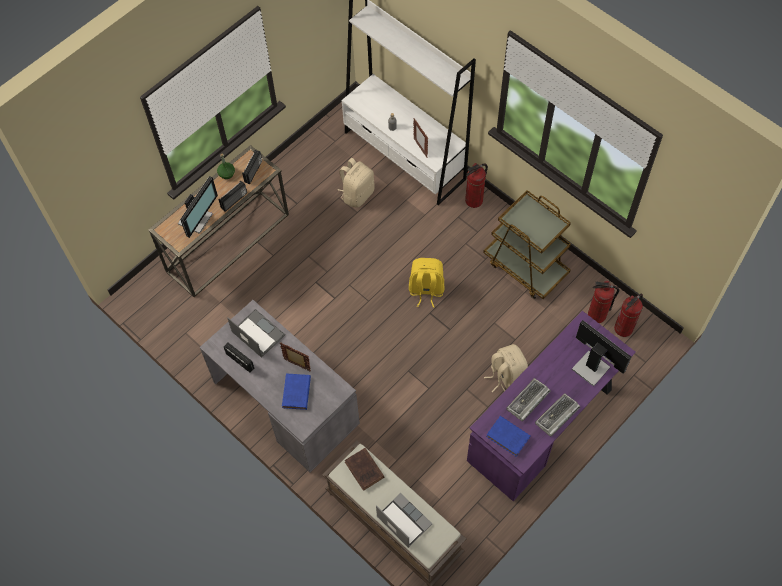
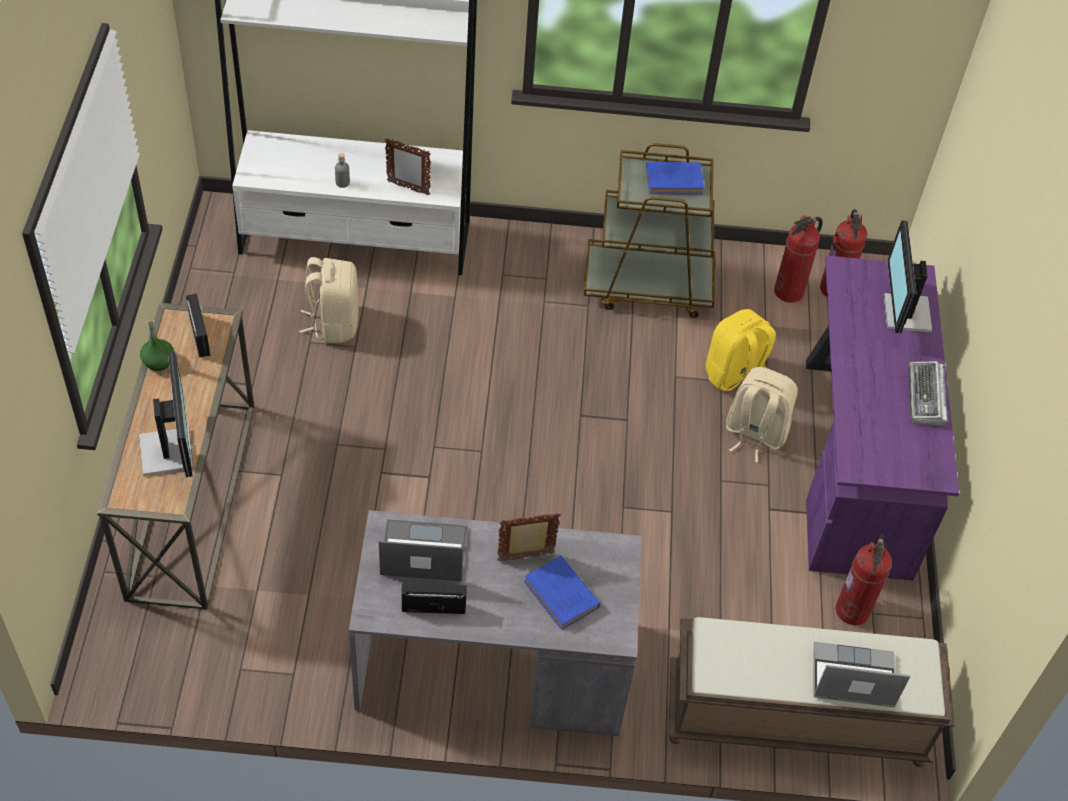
camera: 45 degrees left, 10 degrees down
(234, 201) = (208, 391): radio -> none
(365, 470) = (737, 648): brown book -> none
(426, 290) = (548, 390): yellow backpack -> yellow backpack (735, 376)
(474, 200) = (504, 243): fire extinguisher -> fire extinguisher (852, 610)
(509, 437) = (897, 461): blue book -> blue book (675, 181)
(527, 401) = (874, 402): keyboard -> none
(591, 367) = (904, 313): monitor -> monitor turned 90 degrees counterclockwise

